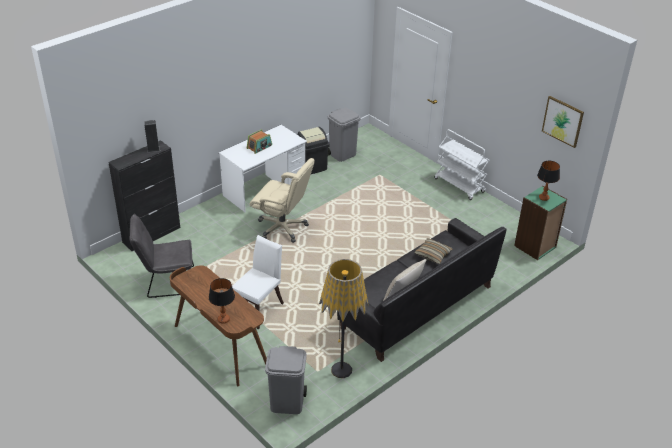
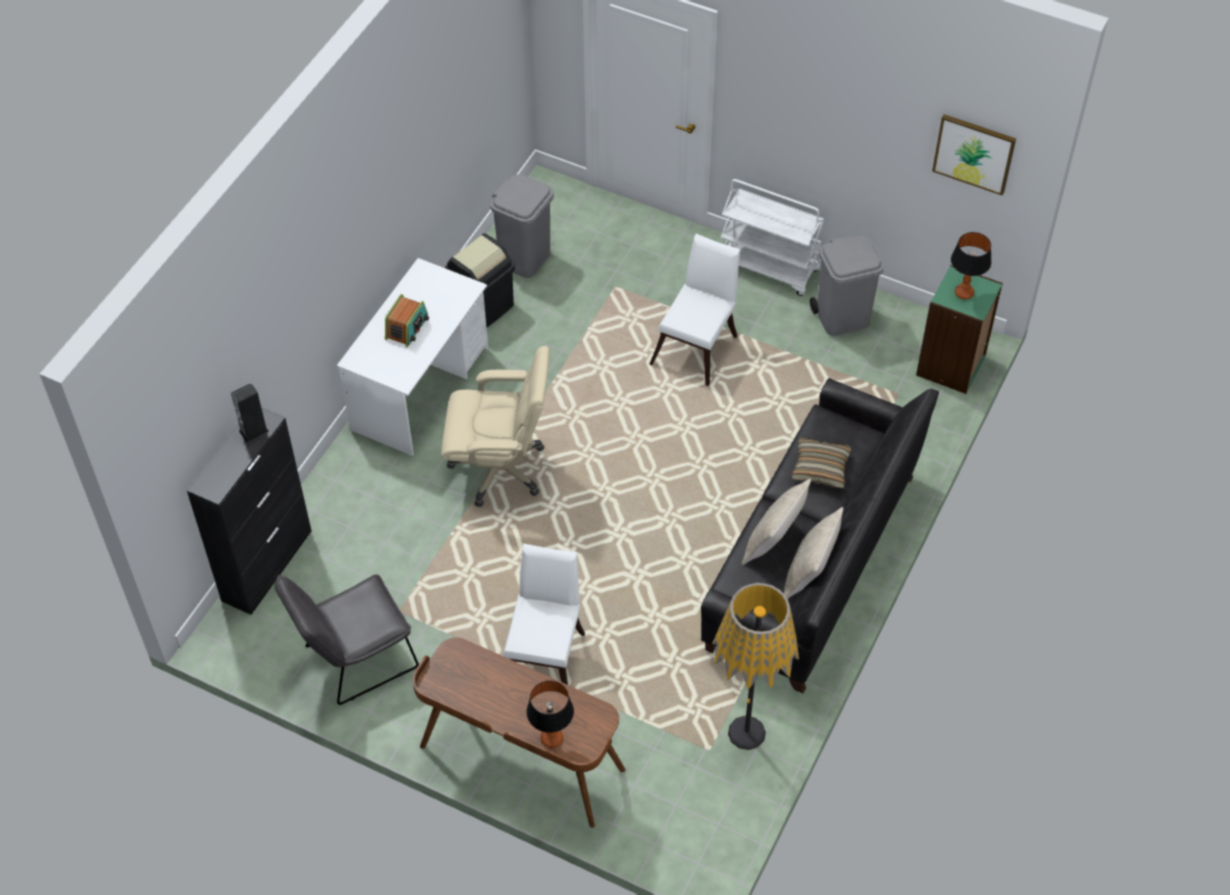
camera: 20 degrees left, 15 degrees up
(287, 403) = (690, 828): grey trash can -> grey trash can (843, 318)
(391, 278) = (774, 542): none -> beige pillow
(407, 206) = (697, 346): none -> white chair

